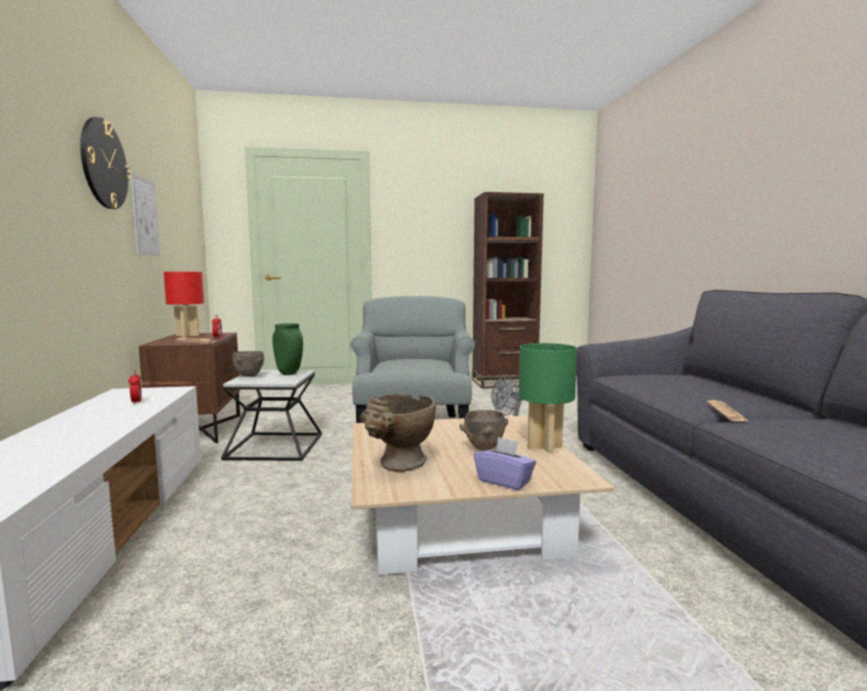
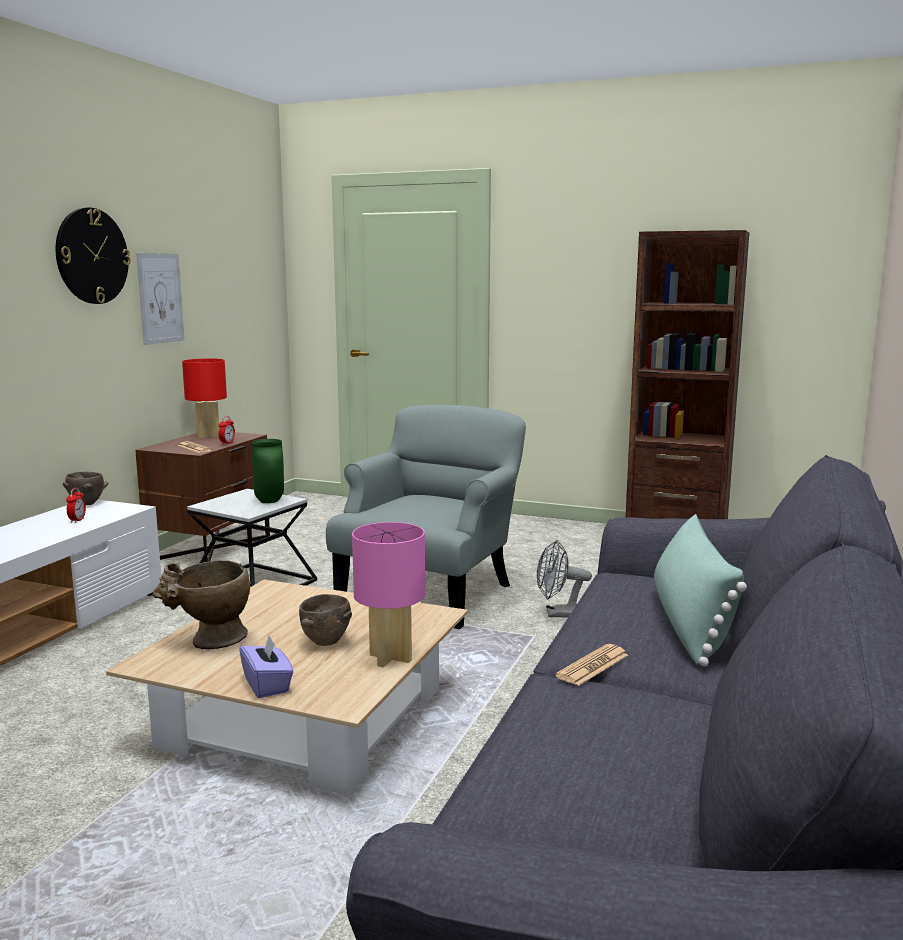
camera: 30 degrees right, 5 degrees up
(249, 376) = (227, 499): brown bowl -> brown bowl (87, 504)
(545, 447) = (391, 658): green table lamp -> pink table lamp
(708, 387) = (690, 623): none -> green pillow

